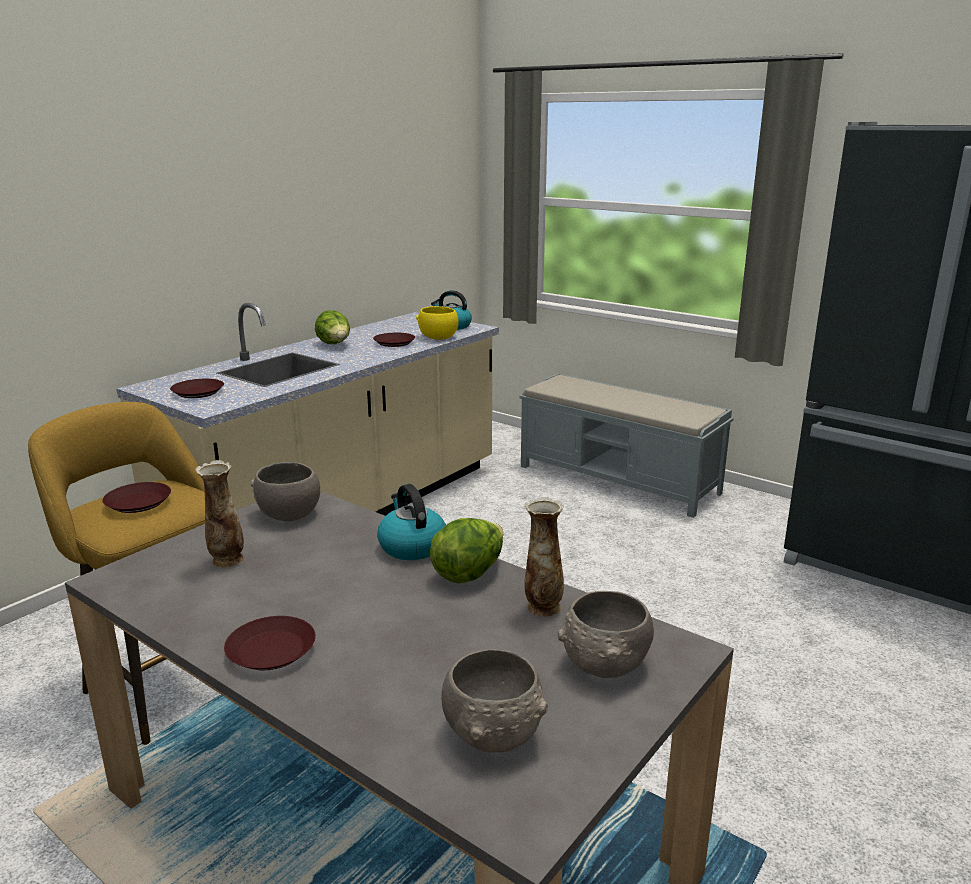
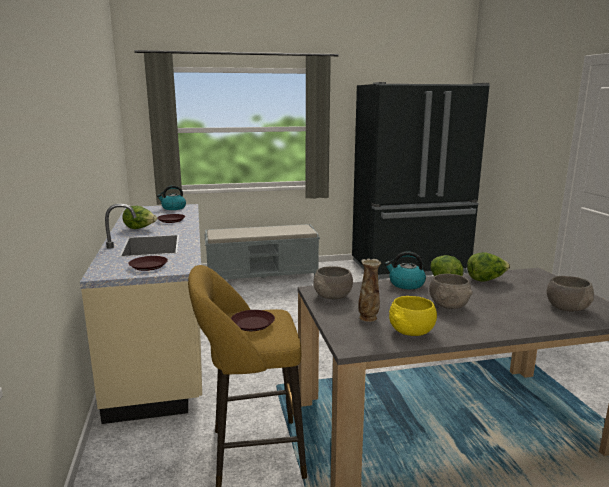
camera: 50 degrees left, 5 degrees down
(270, 651) = (473, 327): brown plate -> none
(437, 337) = (184, 213): yellow bowl -> yellow bowl (411, 331)
(542, 607) = (486, 280): vase -> lettuce
(605, 663) = (535, 283): grey bowl -> grey bowl (449, 305)

